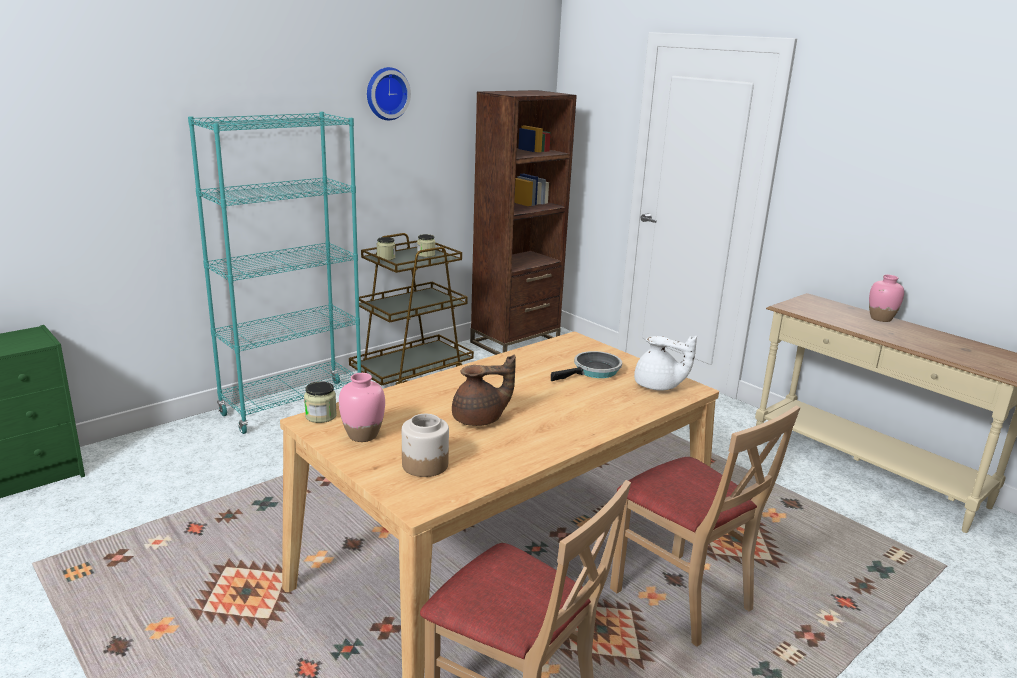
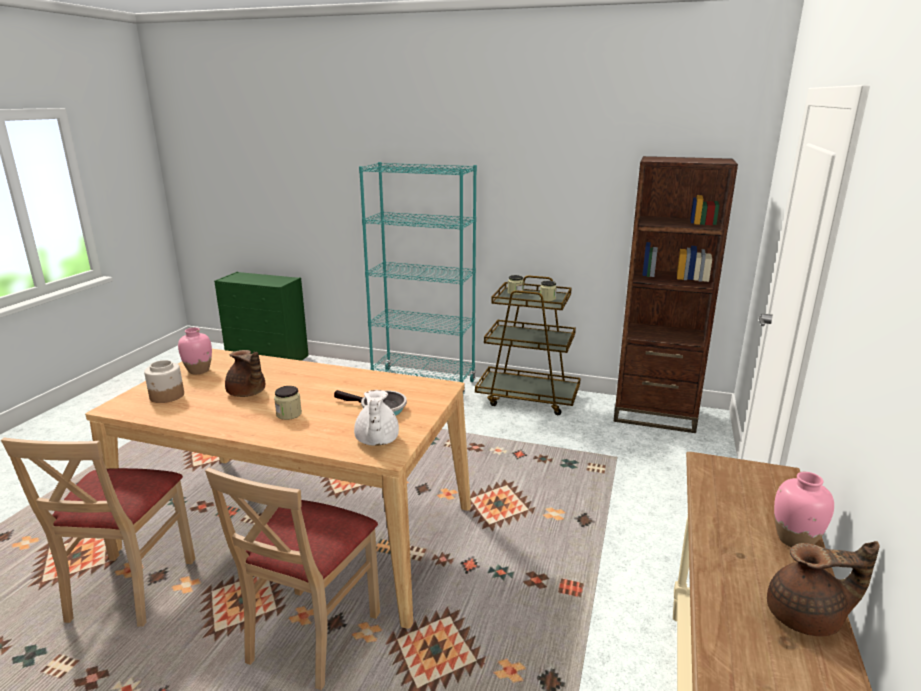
camera: 60 degrees right, 0 degrees up
(321, 416) = (218, 354): jar -> jar (289, 414)
(386, 93) = (544, 153): wall clock -> none
(948, 339) = (807, 618): none -> brown teapot

